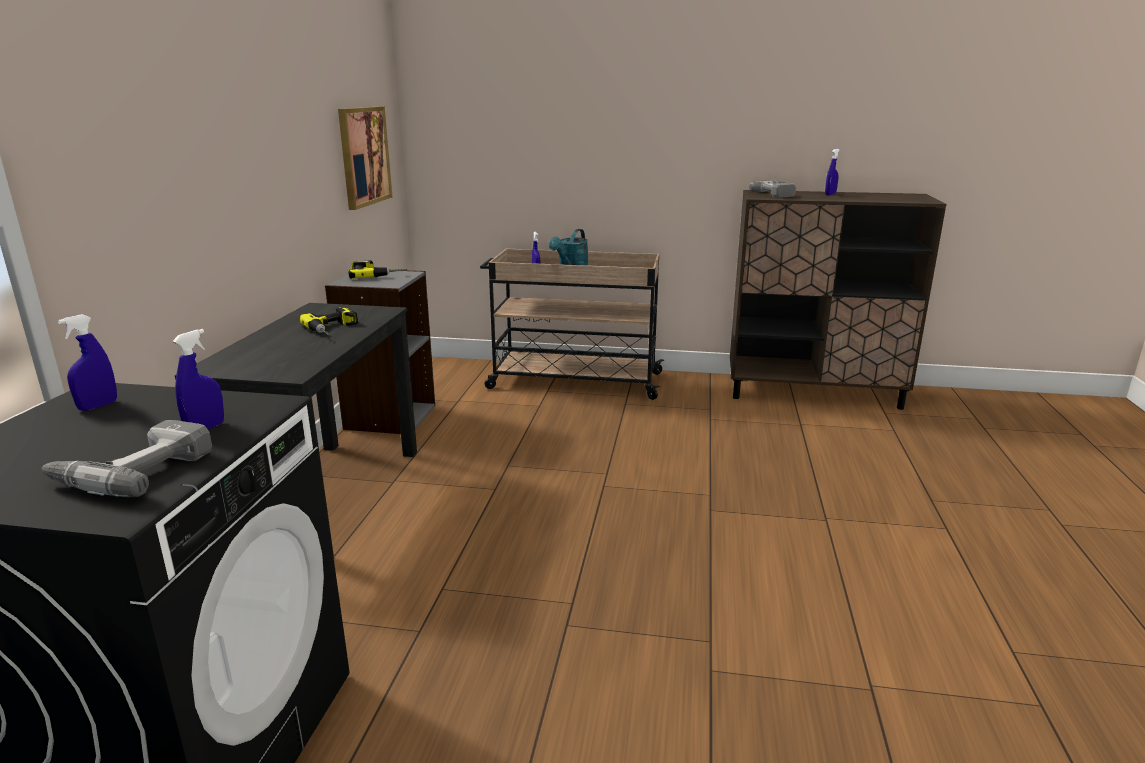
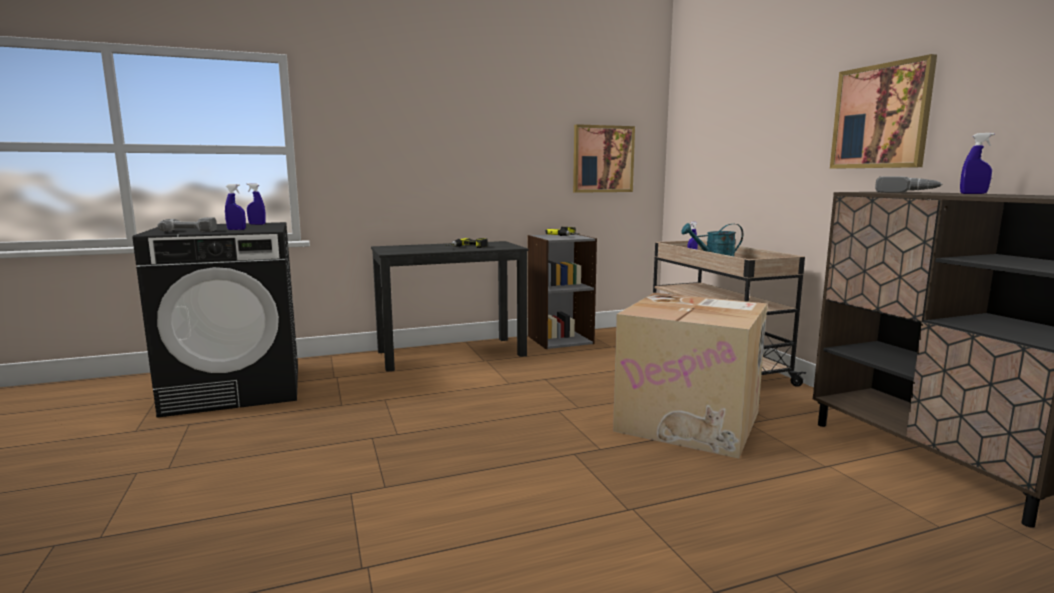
camera: 60 degrees right, 10 degrees down
(687, 437) = (690, 421): none -> cardboard box
(721, 122) = (881, 116): none -> picture

